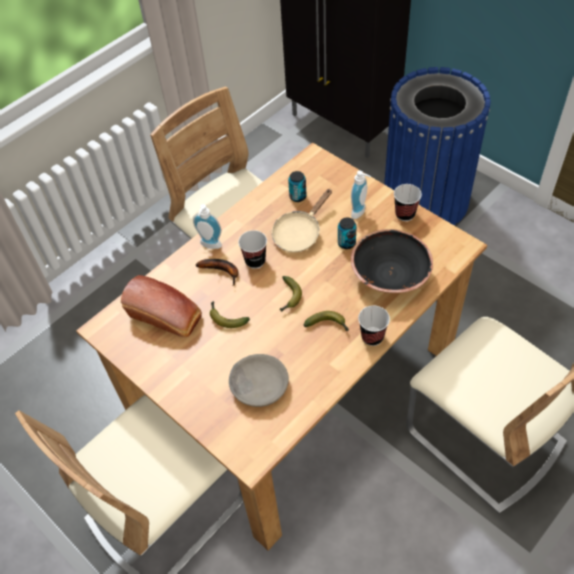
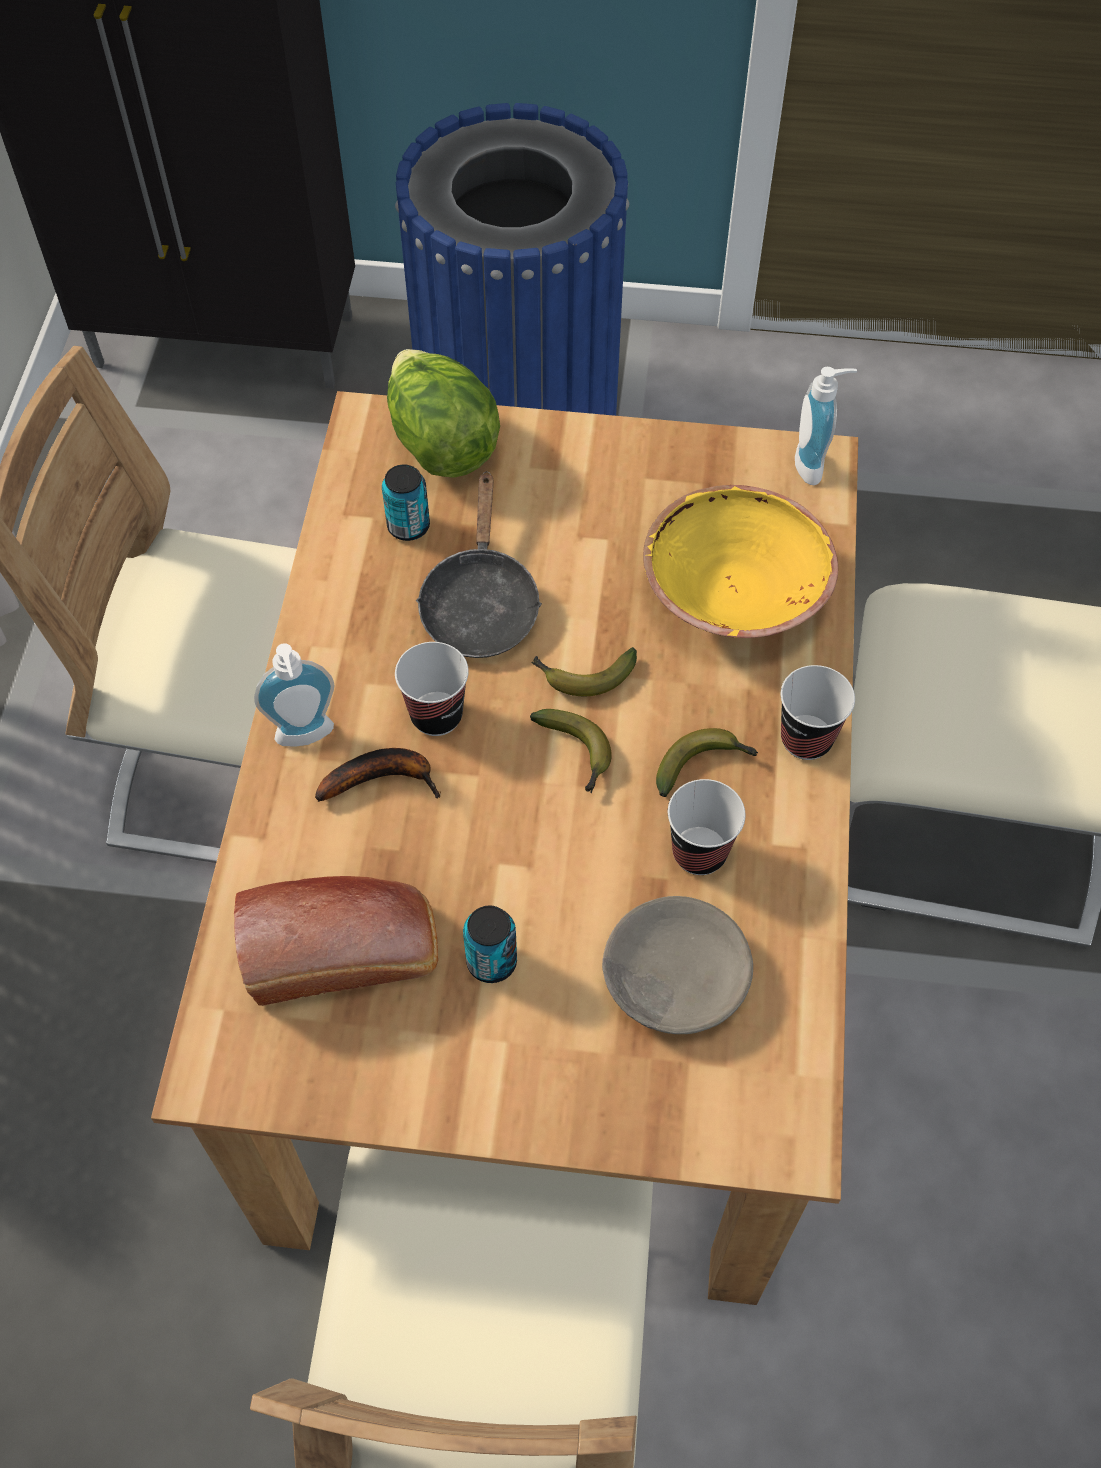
camera: 40 degrees left, 5 degrees up
(226, 318) = (481, 876): banana -> banana (582, 676)
(299, 233) = (480, 604): beige frying pan -> black frying pan
(331, 175) = (441, 444): none -> lettuce
(346, 243) = (595, 574): can -> can (491, 961)
(360, 212) = (568, 494): soap dispenser -> soap dispenser (815, 465)
(389, 275) = (733, 594): black bowl -> yellow bowl
(405, 214) = (658, 453): cup -> cup (699, 852)

